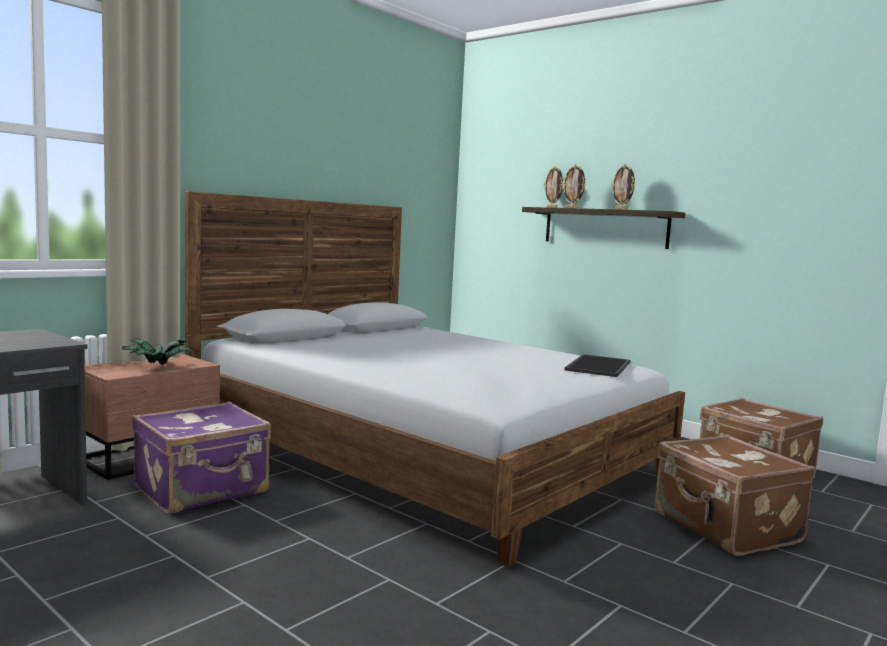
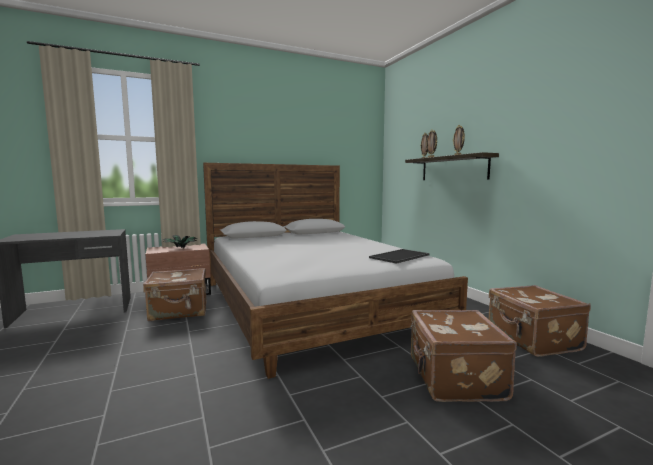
camera: 25 degrees right, 0 degrees up
(203, 490) = (179, 311): purple suitcase -> brown suitcase

